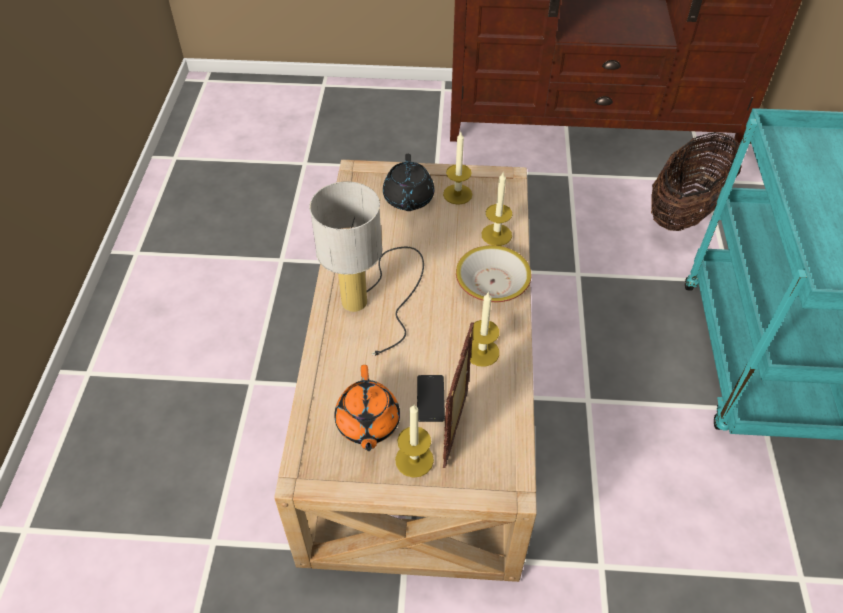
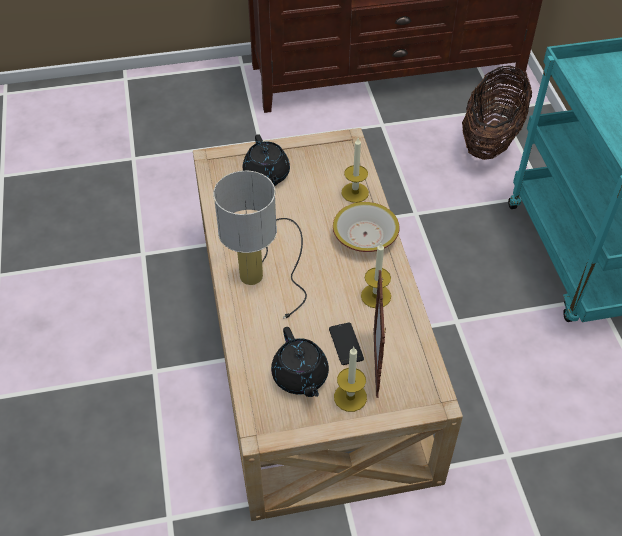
camera: 15 degrees left, 0 degrees up
(367, 423) = (300, 376): orange teapot -> black teapot
(457, 194) = (308, 163): candle -> none

